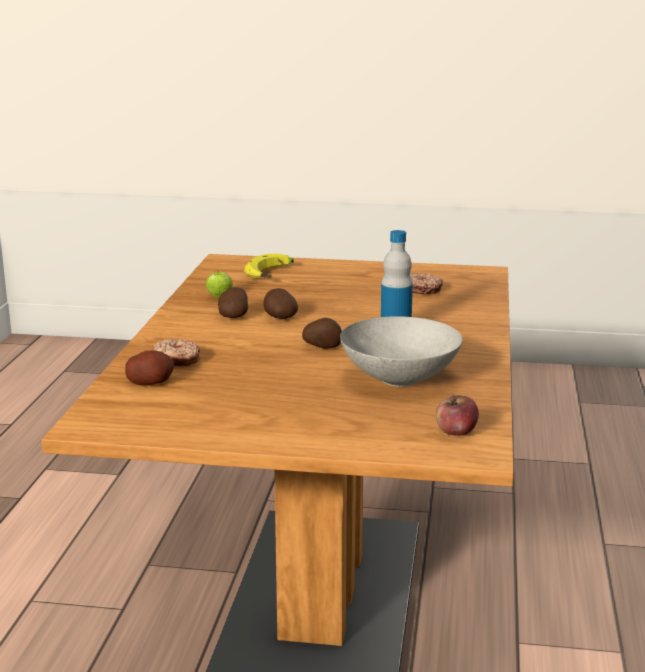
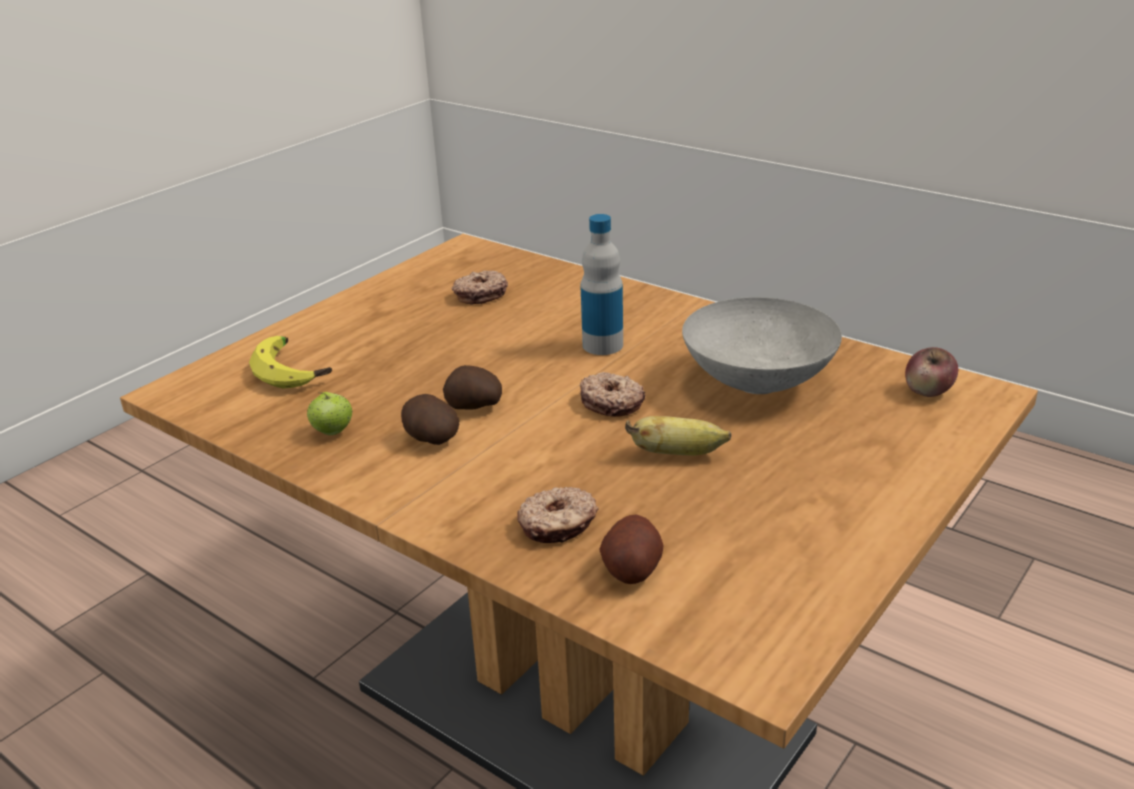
camera: 60 degrees left, 10 degrees up
(280, 373) = (678, 454): none -> banana
(323, 347) = (612, 403): potato -> donut

